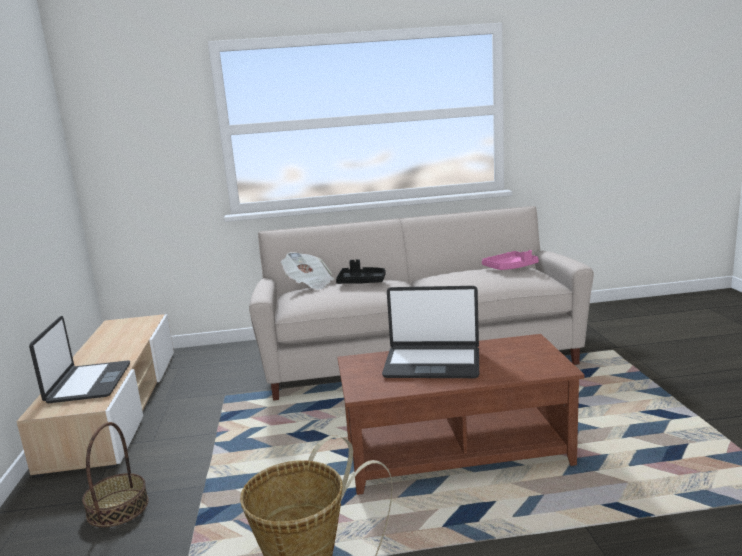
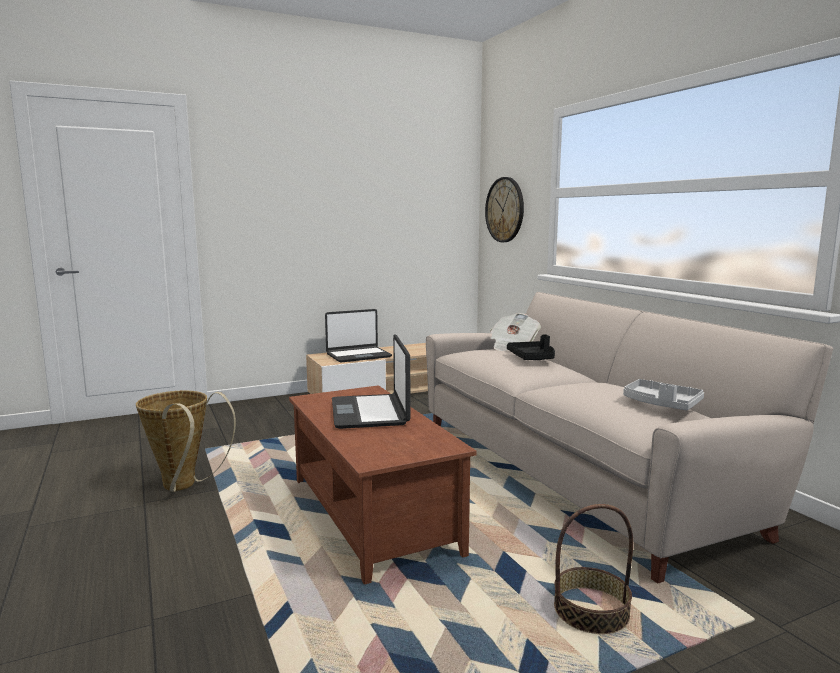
camera: 70 degrees right, 5 degrees down
(117, 508) = (279, 418): basket -> basket (591, 611)
(134, 154) = (505, 210): none -> wall clock
(510, 268) = (661, 404): pink tray -> grey tray

